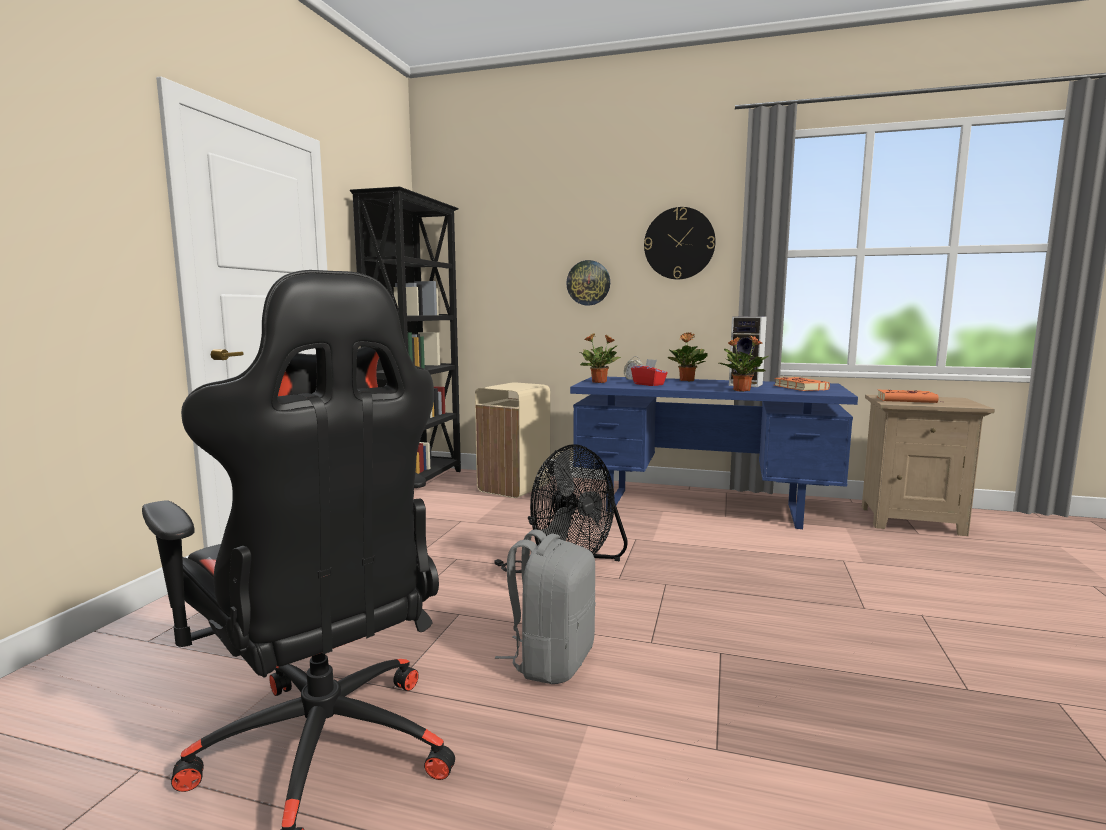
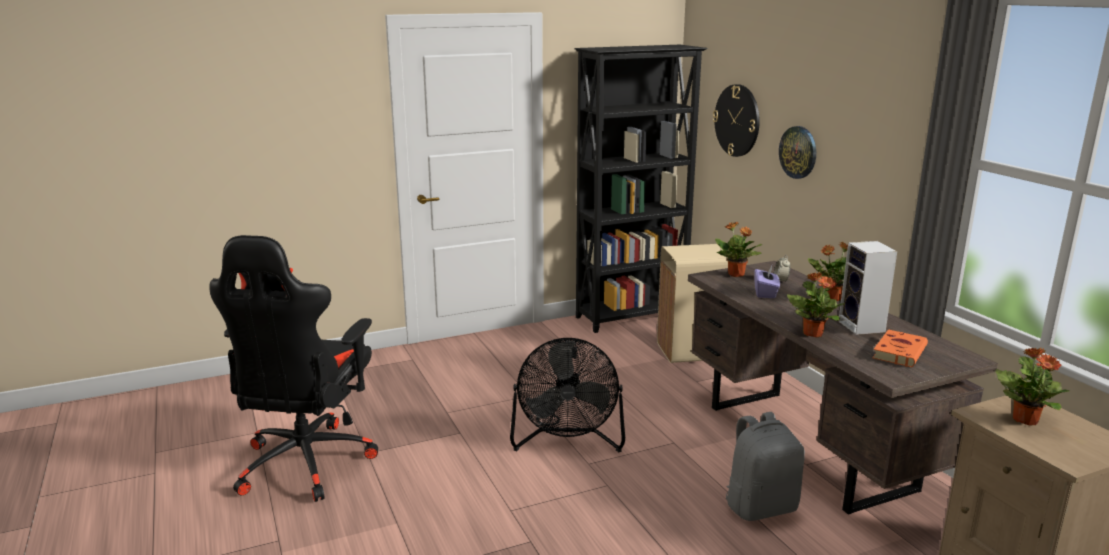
camera: 50 degrees right, 10 degrees up
(551, 660) = (445, 485): grey backpack -> grey backpack (760, 507)
(649, 384) = (765, 293): red tissue box -> purple tissue box
(679, 243) = (881, 126): wall clock -> wall clock (737, 120)
(703, 507) = (809, 446): blue desk -> brown desk
(908, 400) = (1025, 419): orange book -> potted plant

